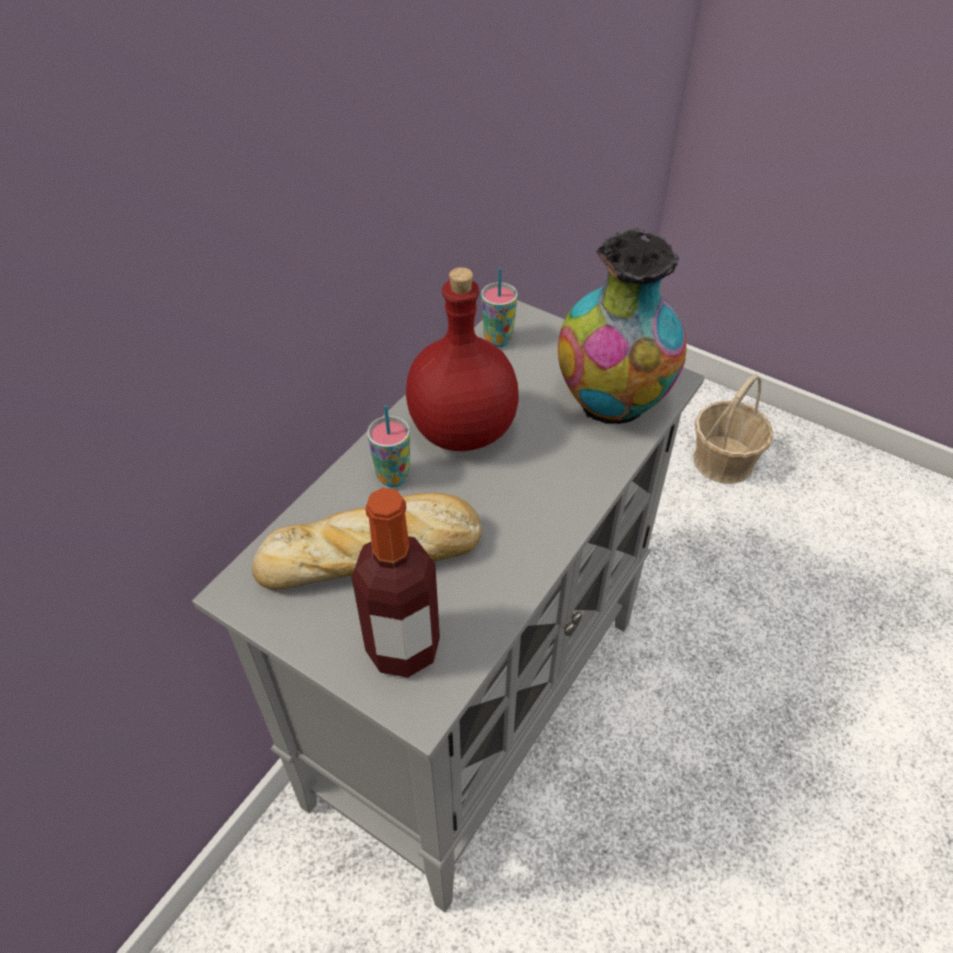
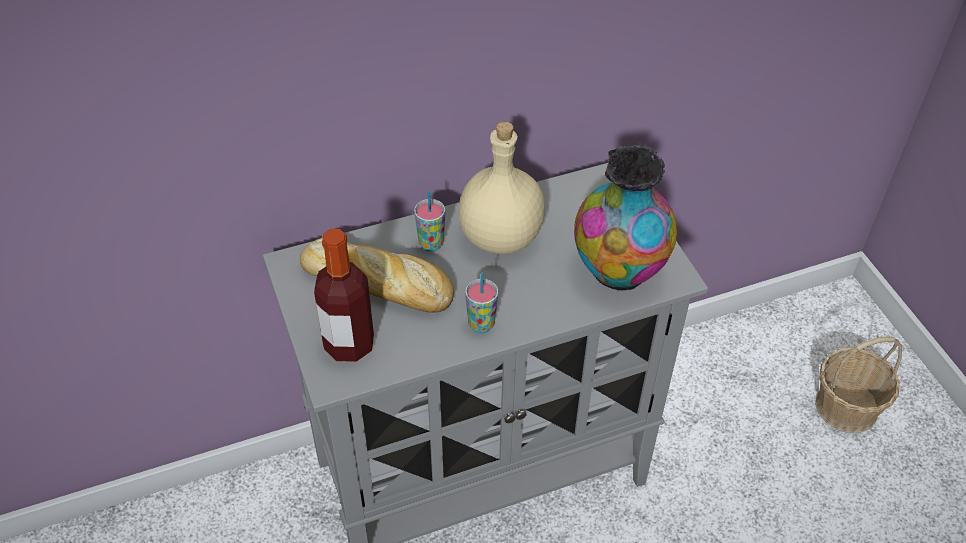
camera: 35 degrees right, 0 degrees up
(464, 430) = (502, 238): red bottle -> beige bottle
(498, 339) = (582, 188): cup -> cup (481, 324)

